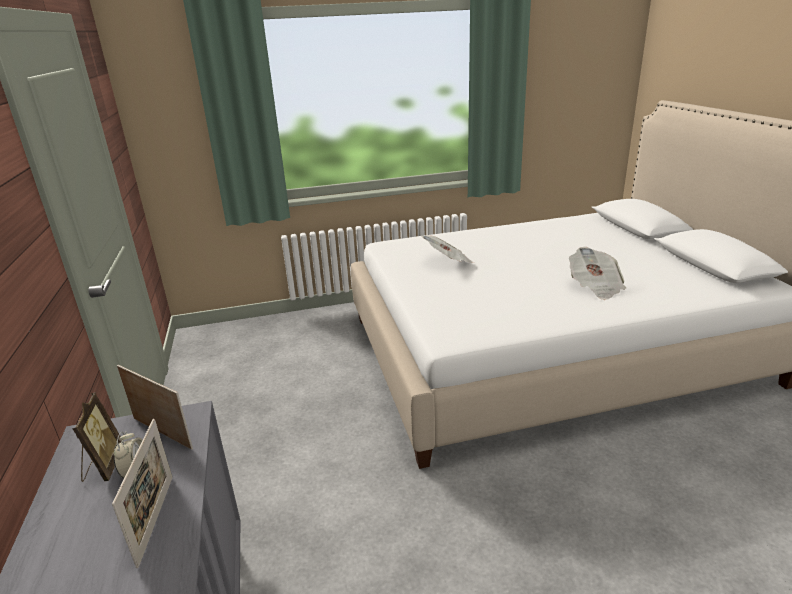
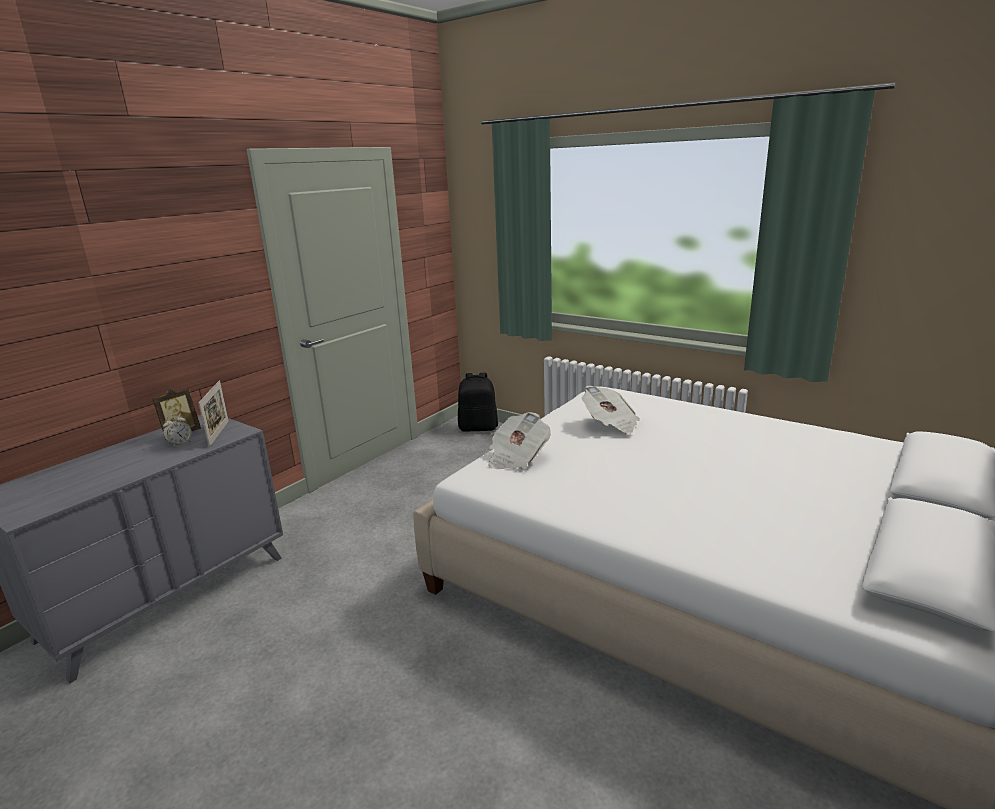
camera: 50 degrees right, 5 degrees down
(156, 518) = (144, 464): picture frame -> none
(218, 334) = (478, 428): none -> black backpack
(595, 287) = (691, 509): newspaper -> newspaper (517, 457)

